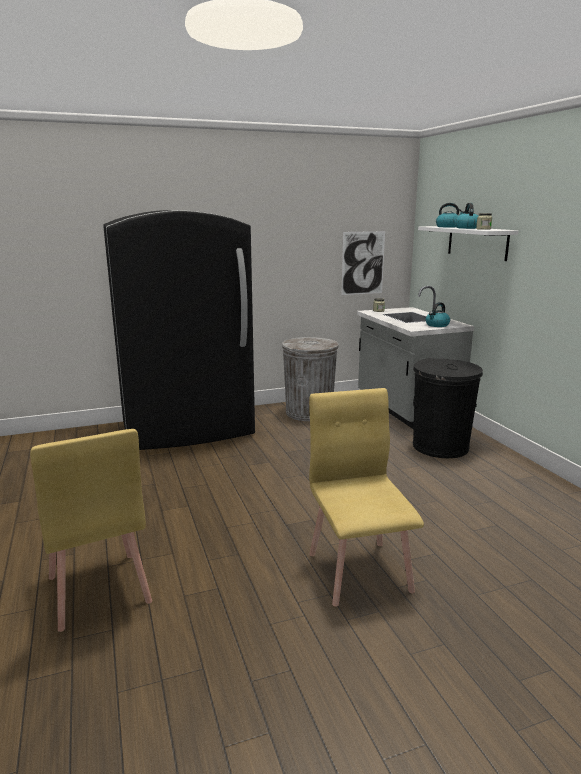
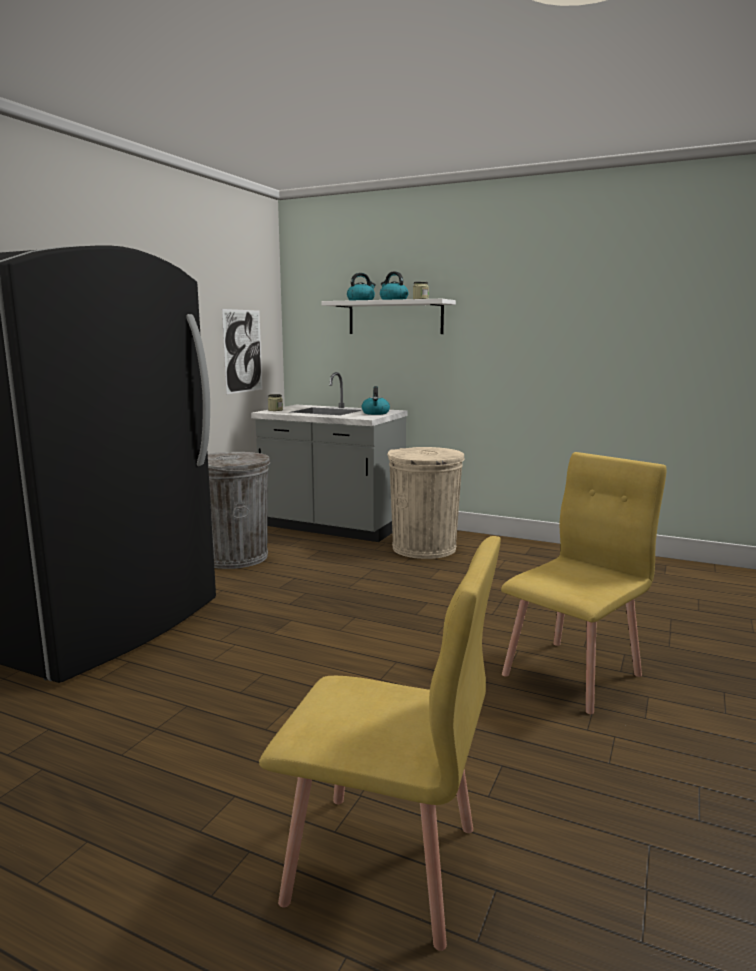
camera: 45 degrees left, 5 degrees down
(359, 571) = (573, 674): yellow chair -> yellow chair turned 105 degrees clockwise
(440, 446) = (424, 548): black trash can -> beige trash can

